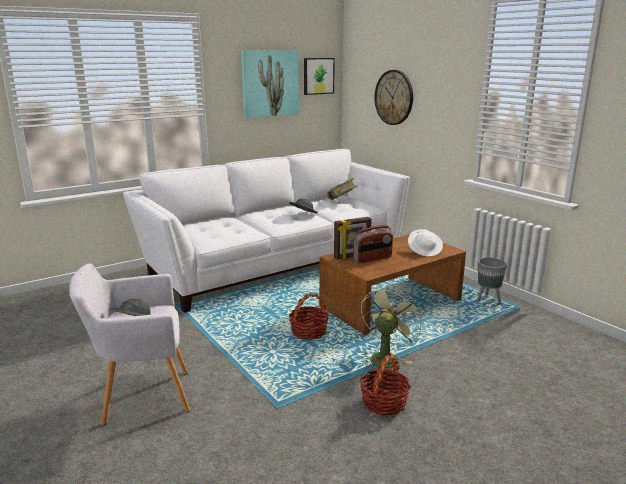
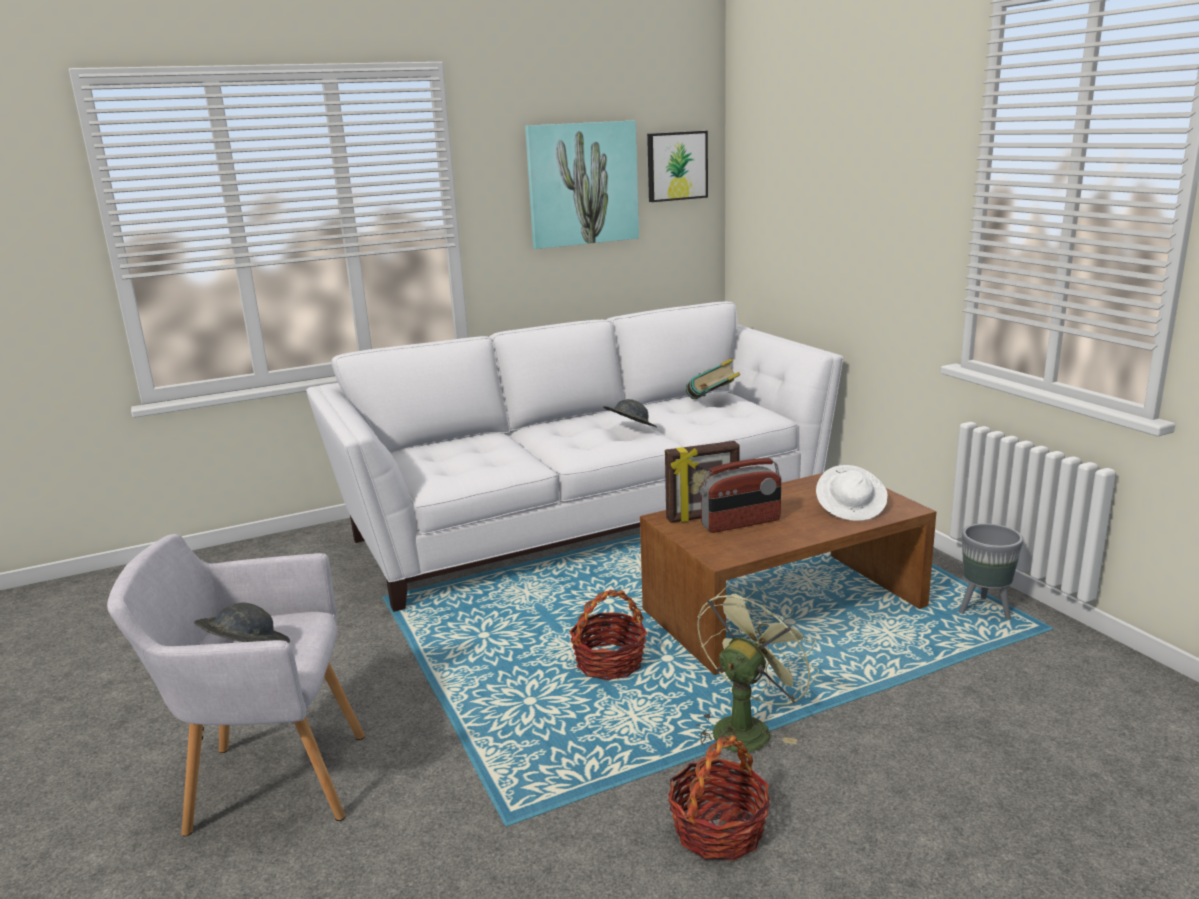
camera: 10 degrees right, 0 degrees up
(394, 97) = (814, 203): wall clock -> none

